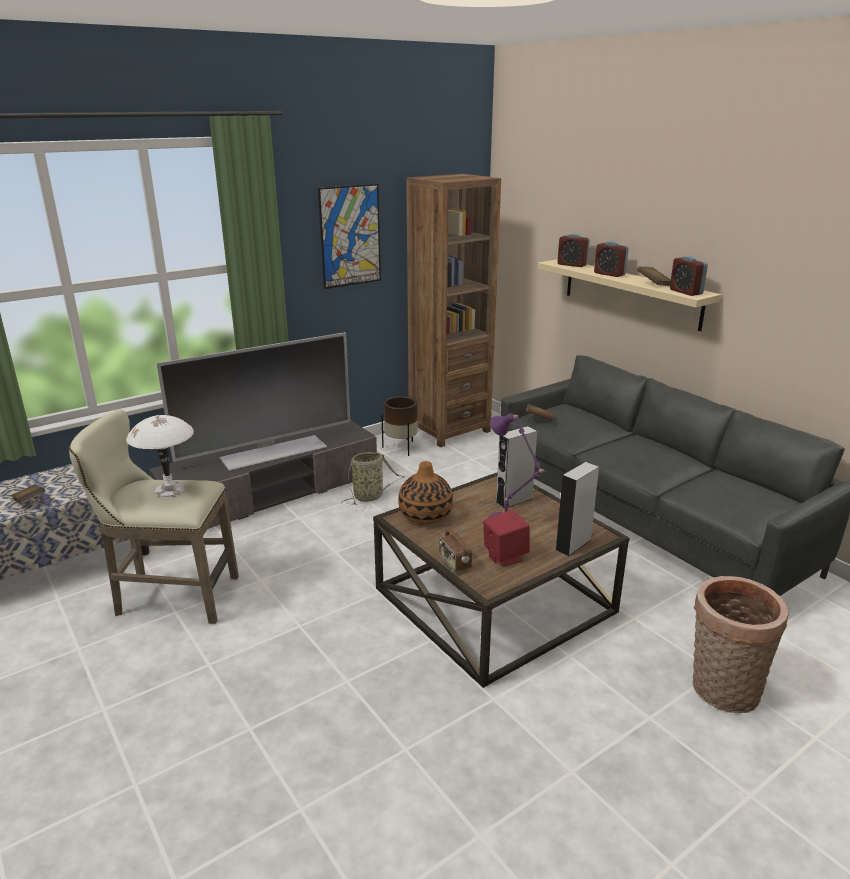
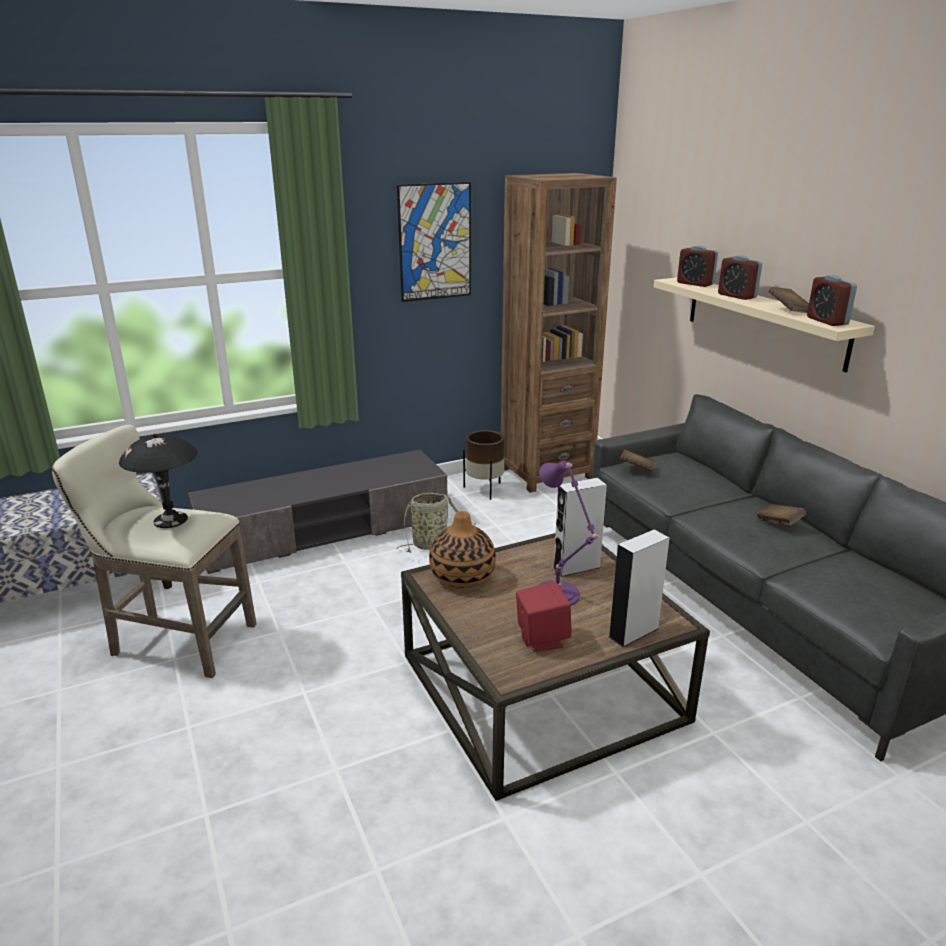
camera: 10 degrees right, 0 degrees up
(30, 502) = (38, 520): brown book -> brown book (779, 523)
(169, 490) = (170, 520): white table lamp -> black table lamp
(273, 452) = (325, 484): television -> none
(454, 563) = (476, 640): radio -> none
(721, 691) = (809, 851): basket -> none

